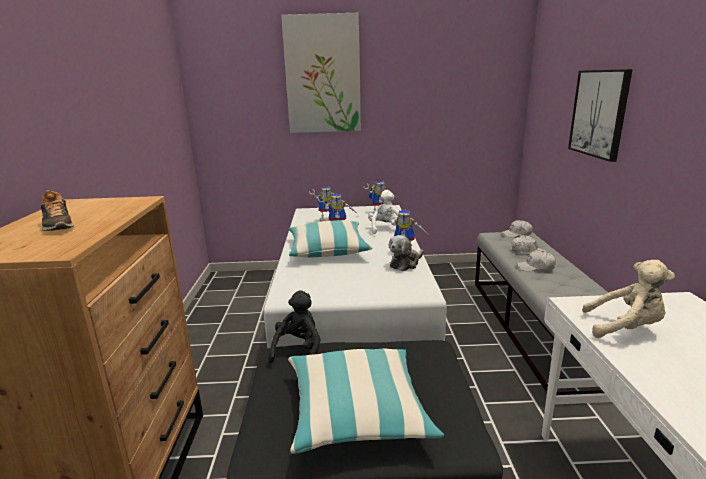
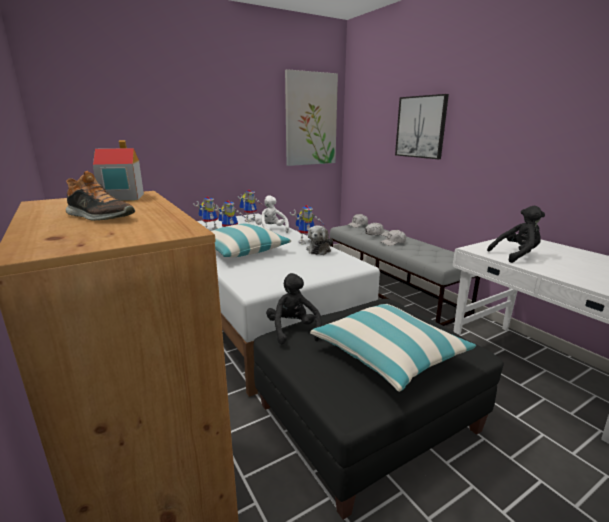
camera: 30 degrees left, 0 degrees up
(122, 203) = (122, 197): none -> toy house
(323, 75) = (183, 93): picture -> picture (311, 119)
(625, 328) = (516, 255): beige plush toy -> black plush toy

